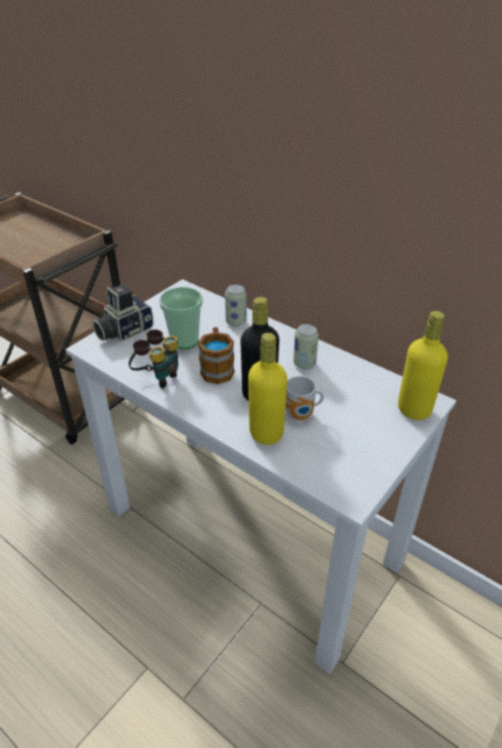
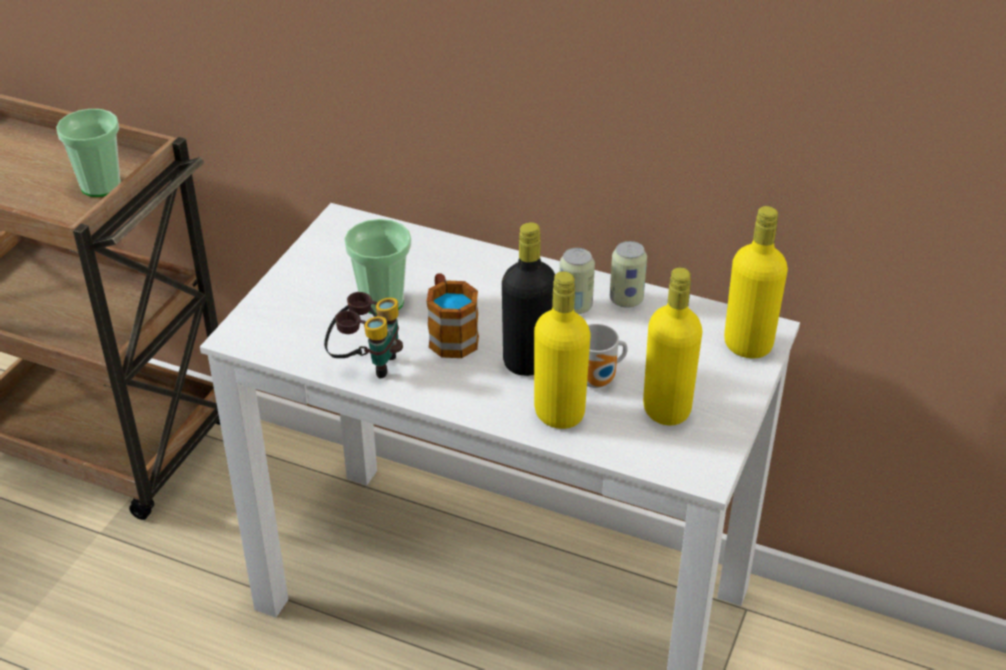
camera: 15 degrees left, 0 degrees up
(58, 251) = (101, 186): none -> cup
(123, 330) = (278, 302): camera -> none
(236, 322) = (448, 259): can -> can (626, 300)
(341, 445) = (666, 410): none -> yellow bottle

